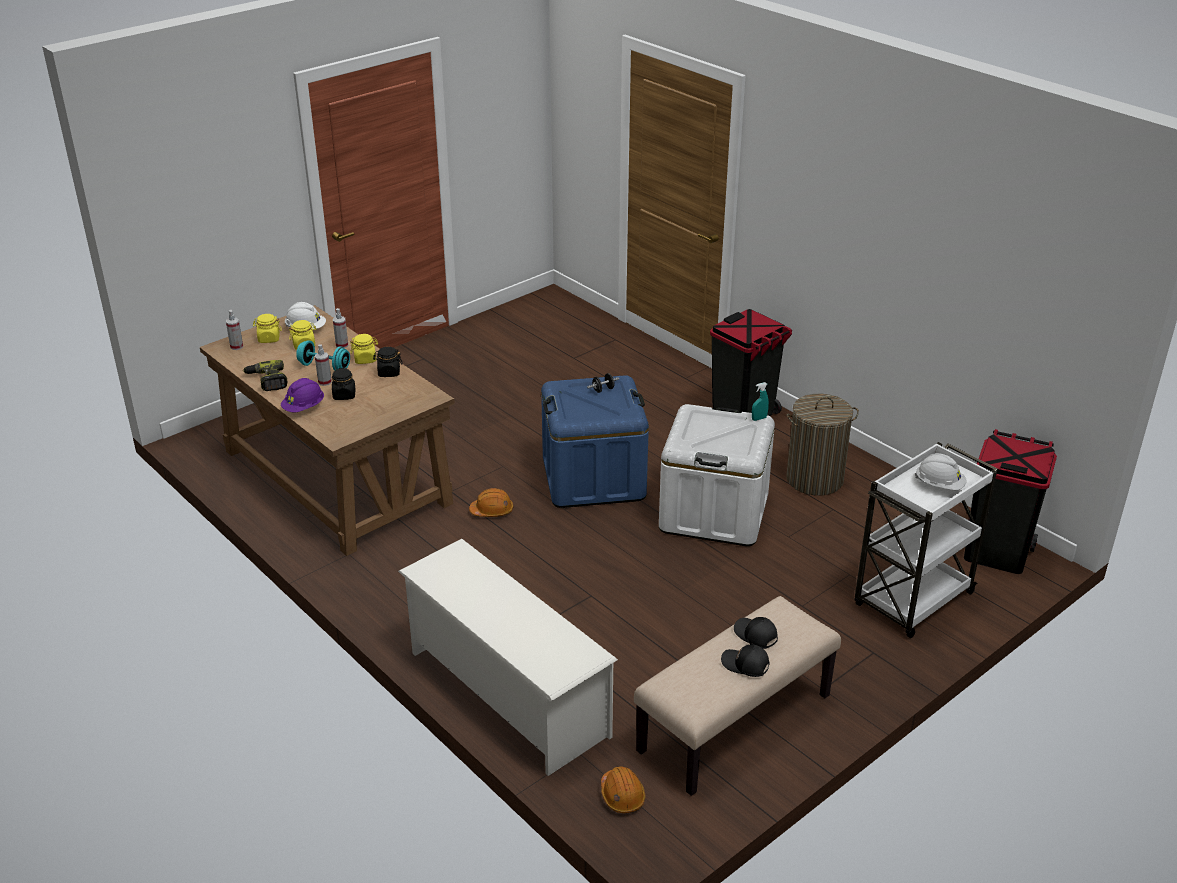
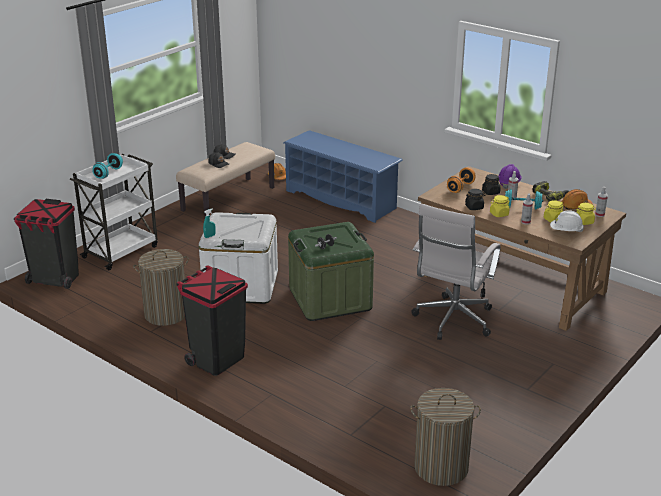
camera: 170 degrees right, 5 degrees down
(381, 407) = (460, 188): none -> orange dumbbell
(452, 433) = (452, 321): none -> white office chair
(492, 511) = (391, 273): orange hard hat -> orange hard hat (575, 206)
(506, 693) = (341, 199): white shoe rack -> blue shoe rack
(545, 311) = (441, 467): none -> laundry basket
(593, 478) = (330, 299): blue storage box -> green storage box
(939, 485) = (108, 173): white hard hat -> turquoise dumbbell

